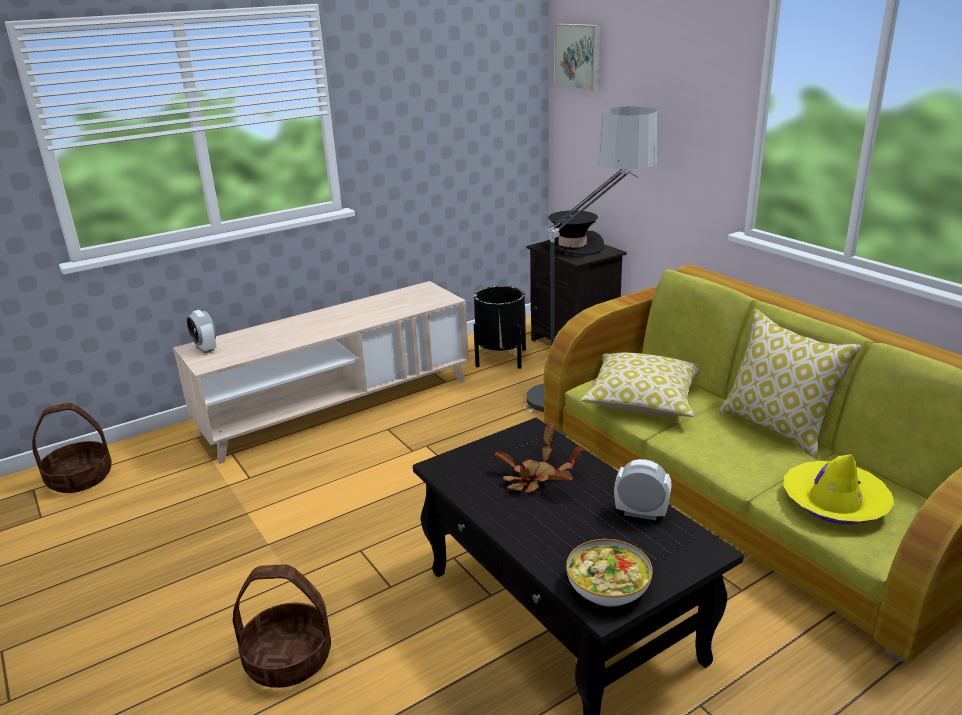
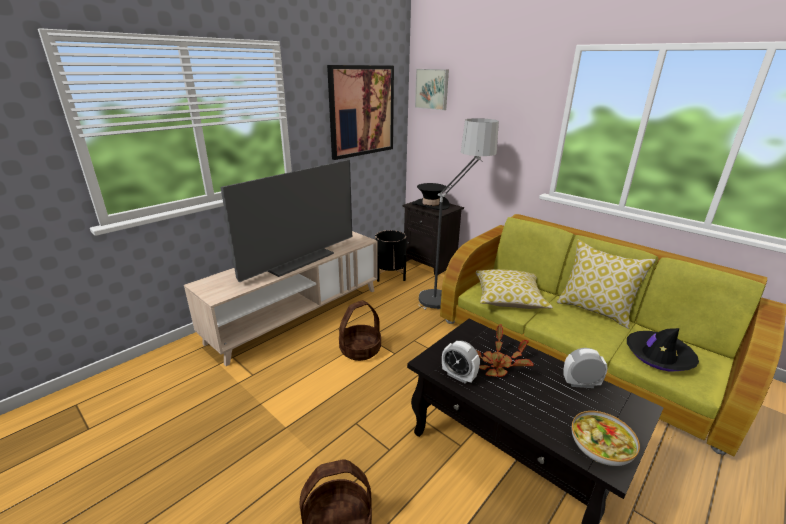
camera: 15 degrees left, 0 degrees up
(79, 478) = (115, 390): basket -> basket (360, 350)
(205, 348) = (210, 284): alarm clock -> alarm clock (458, 376)
(335, 322) = (297, 259): none -> television
(460, 96) = (362, 111): none -> picture
(834, 501) = (658, 356): yellow hat -> black hat

